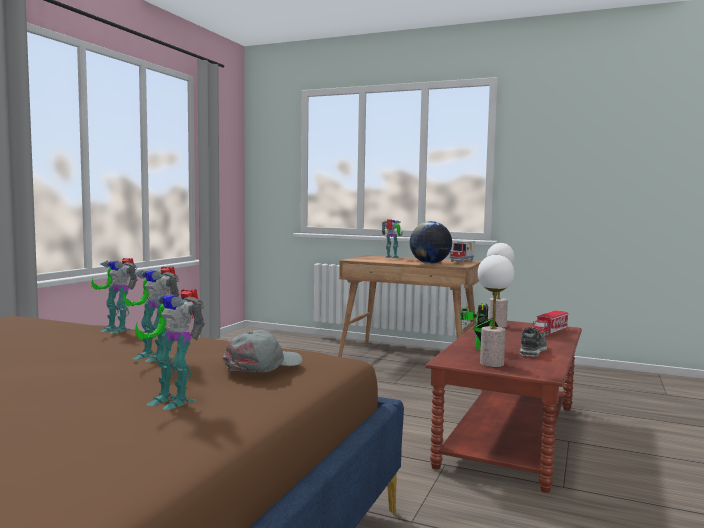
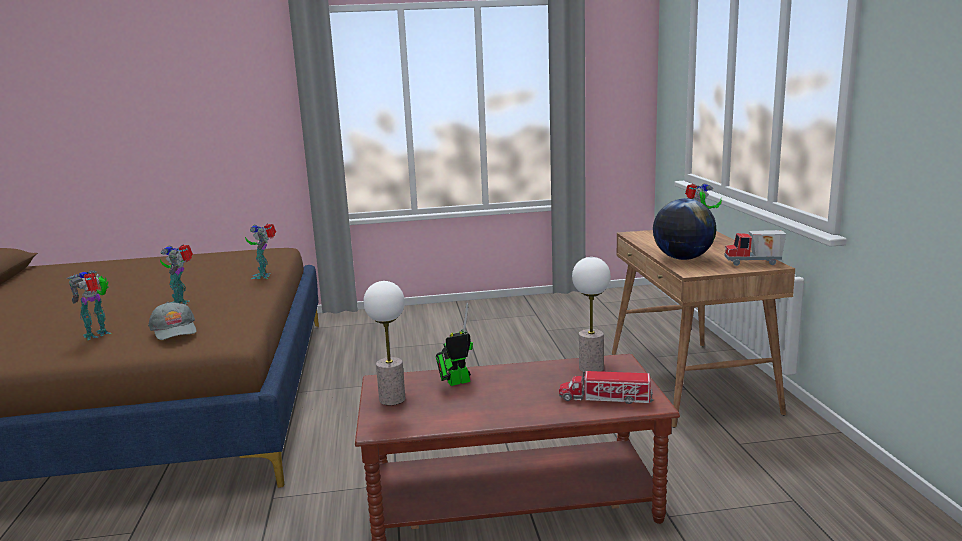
camera: 60 degrees right, 10 degrees up
(173, 399) = (98, 335): toy robot -> toy robot turned 45 degrees clockwise
(263, 364) = (174, 330): grey cap -> grey cap turned 45 degrees clockwise
(532, 351) = (478, 407): shoe -> none

